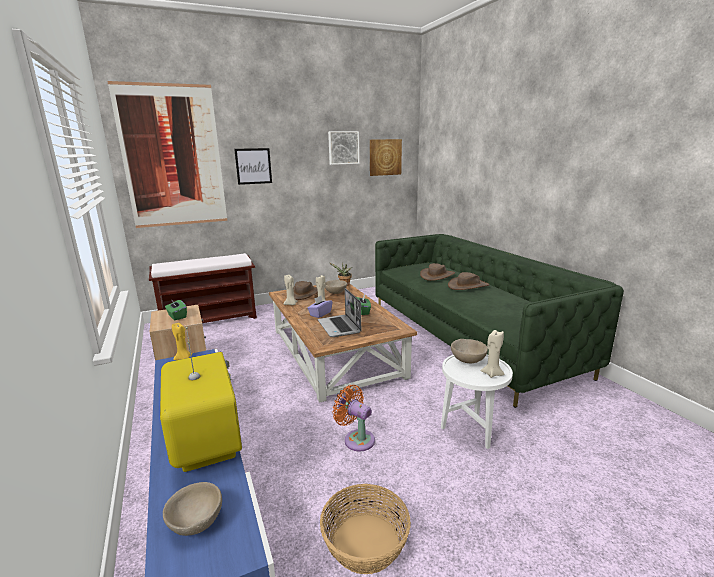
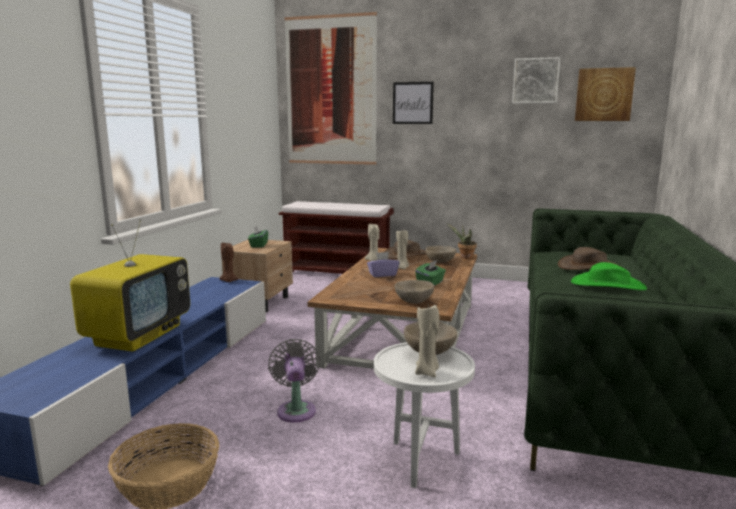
camera: 40 degrees right, 5 degrees down
(183, 358) = (229, 281): yellow candle -> brown candle
(195, 522) = (47, 374): beige bowl -> beige bowl (413, 301)
(339, 327) = (377, 289): laptop -> none
(356, 439) = (296, 409): orange fan -> grey fan
(468, 286) = (607, 285): brown hat -> green hat

